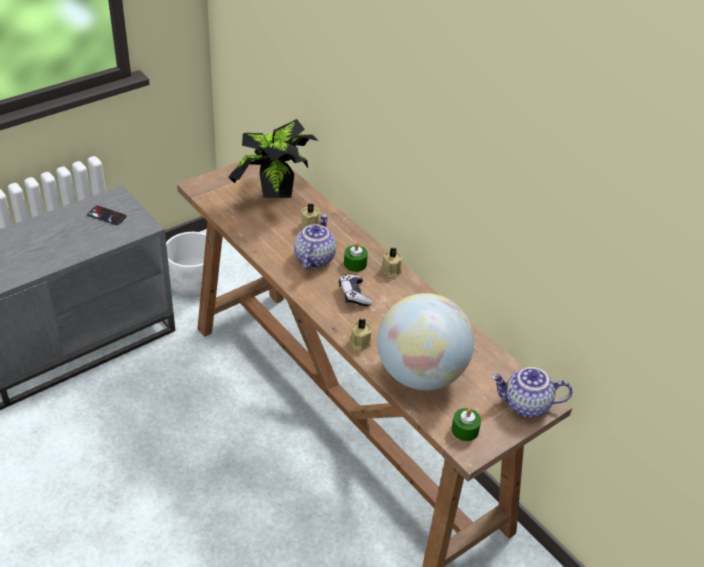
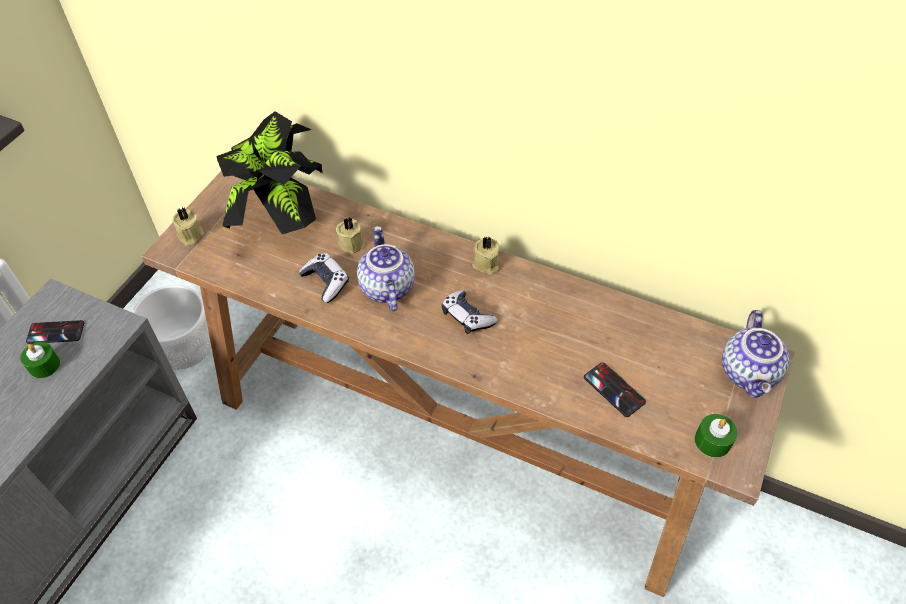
camera: 25 degrees left, 10 degrees up
(278, 240) = (326, 282): none -> game controller
(355, 264) = (439, 273): green candle -> green candle (44, 365)
(359, 342) = (517, 381): beige candle -> beige candle (190, 235)
(420, 374) = (614, 389): globe -> phone
(526, 405) = (749, 373): teapot -> teapot turned 60 degrees counterclockwise

